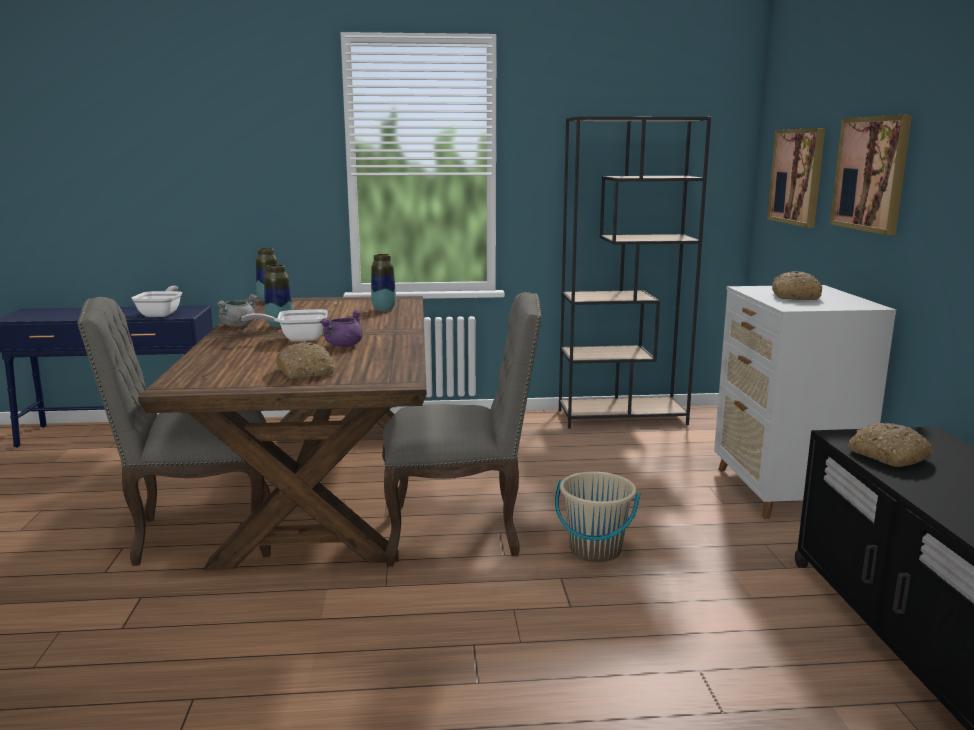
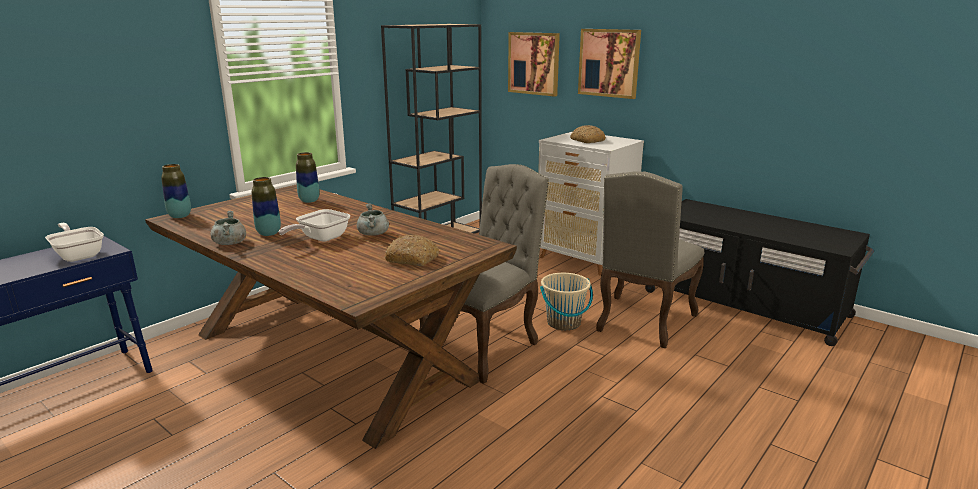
camera: 45 degrees left, 5 degrees up
(202, 533) = (318, 430): grey chair -> grey chair (642, 322)
(343, 345) = (373, 234): purple cooking pot -> grey cooking pot
(887, 456) = (702, 218): bread -> none

